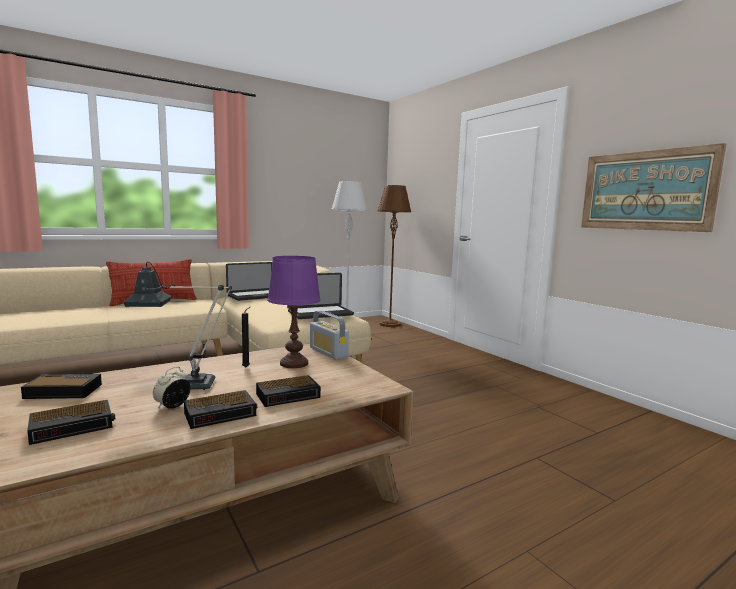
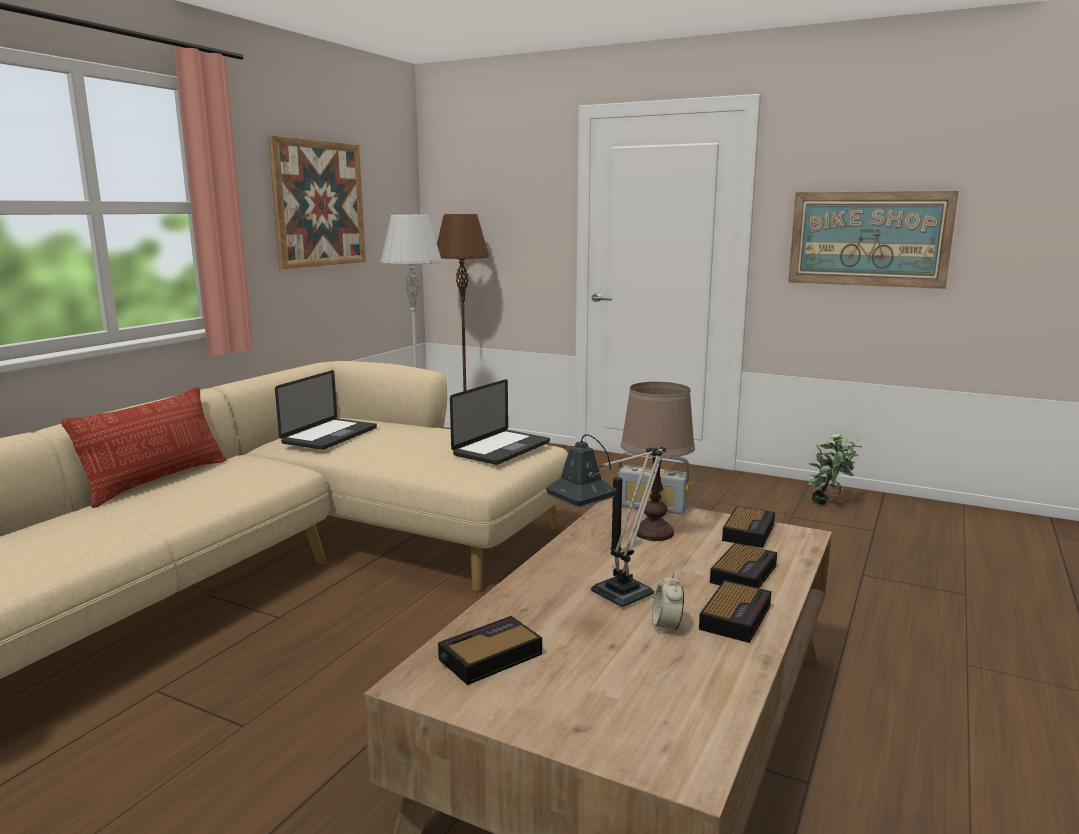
camera: 30 degrees left, 5 degrees up
(74, 426) = (632, 688): alarm clock -> alarm clock (749, 531)
(294, 363) = (654, 533): purple table lamp -> brown table lamp
(307, 176) = (319, 204): none -> picture
(585, 407) = (829, 504): none -> potted plant

